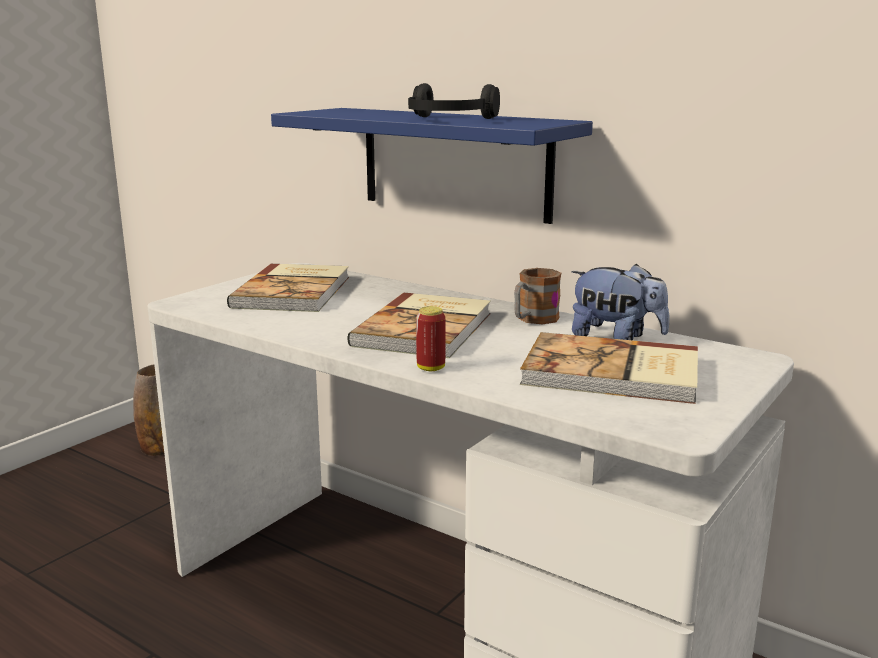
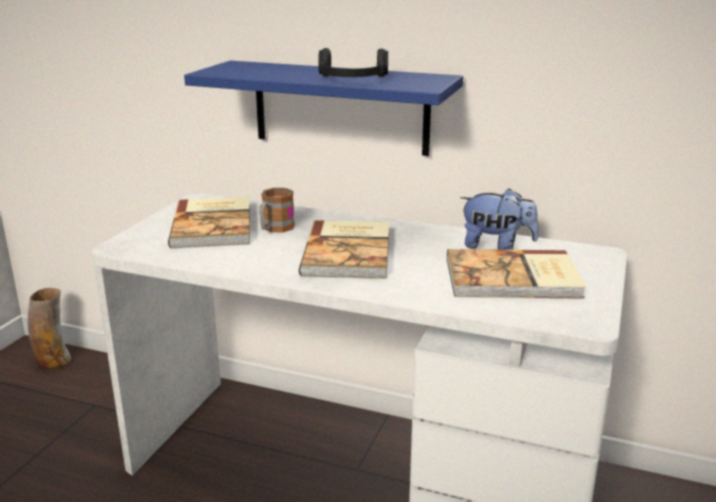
camera: 15 degrees left, 5 degrees up
(431, 368) = (378, 290): can -> none
(533, 320) = (425, 235): mug -> mug (275, 229)

